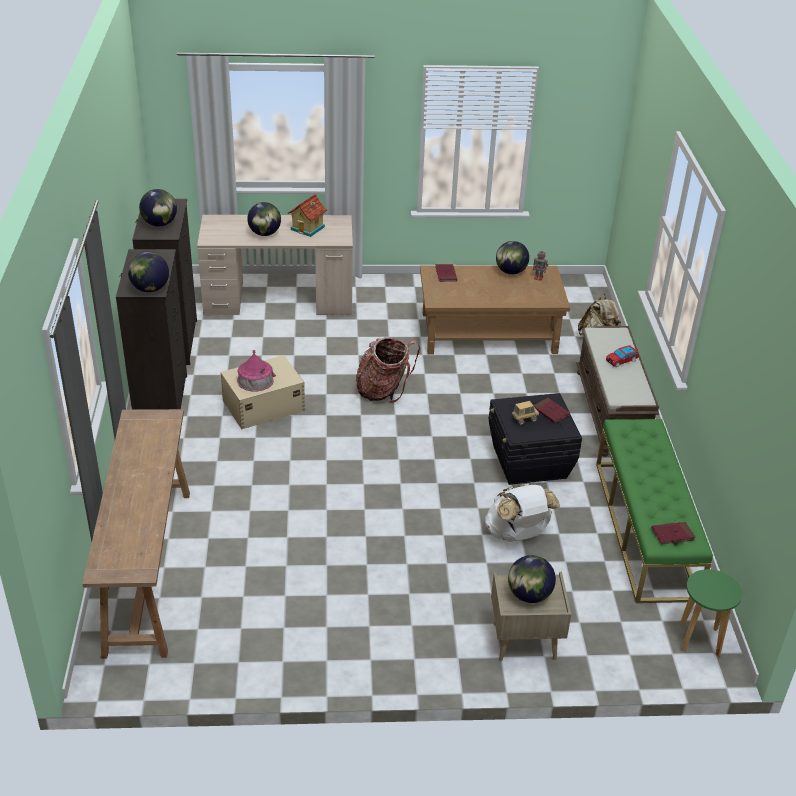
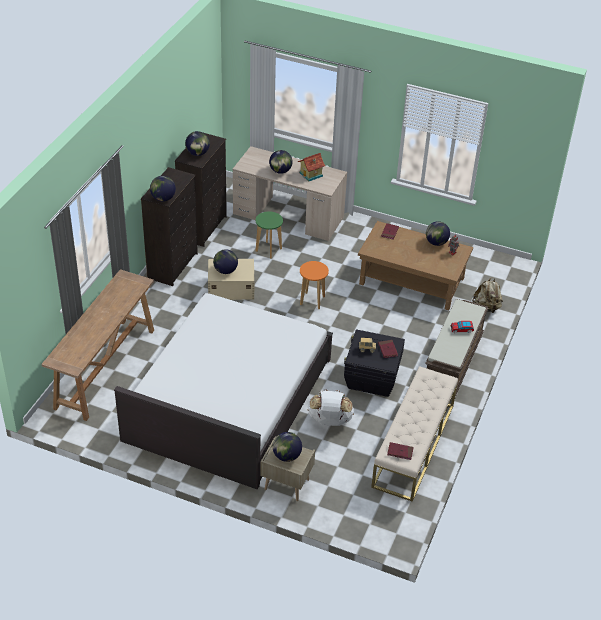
camera: 25 degrees right, 5 degrees up
(255, 380) = (225, 271): toy house -> globe
(361, 551) = (229, 399): none -> white bed
(383, 390) = (312, 301): backpack -> orange stool
(645, 529) = (413, 445): green bench -> beige bench
(699, 640) = (393, 523): green stool -> green stool (268, 250)

